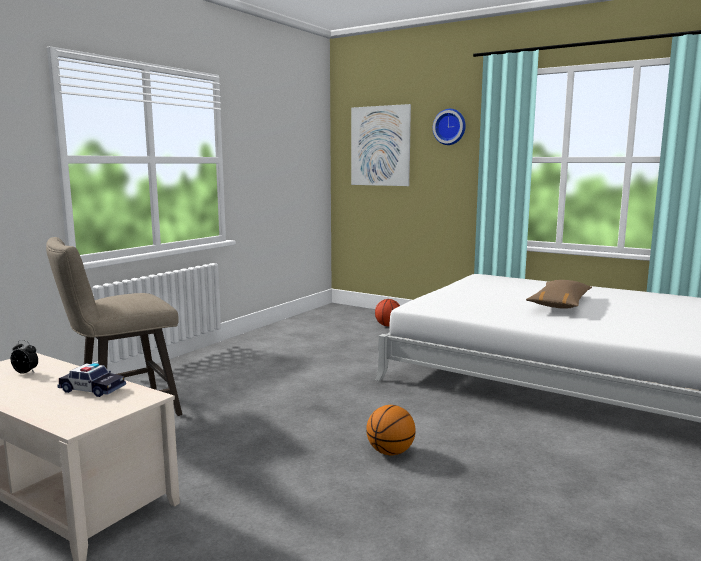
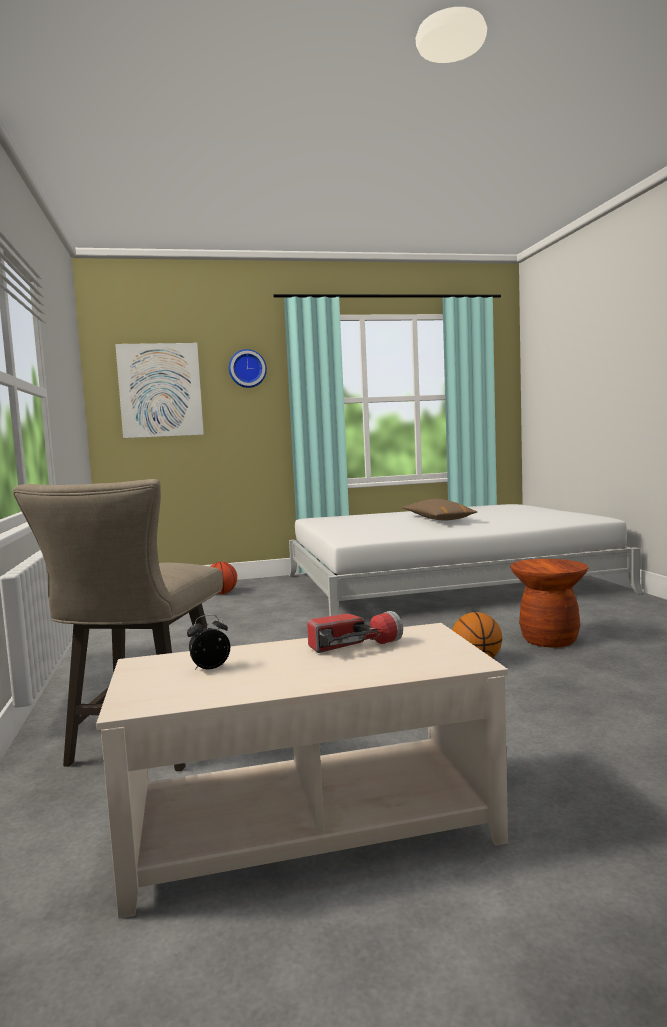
camera: 45 degrees left, 5 degrees down
(92, 389) = (355, 646): toy car -> flashlight
(497, 465) = (549, 640): none -> brown stool

